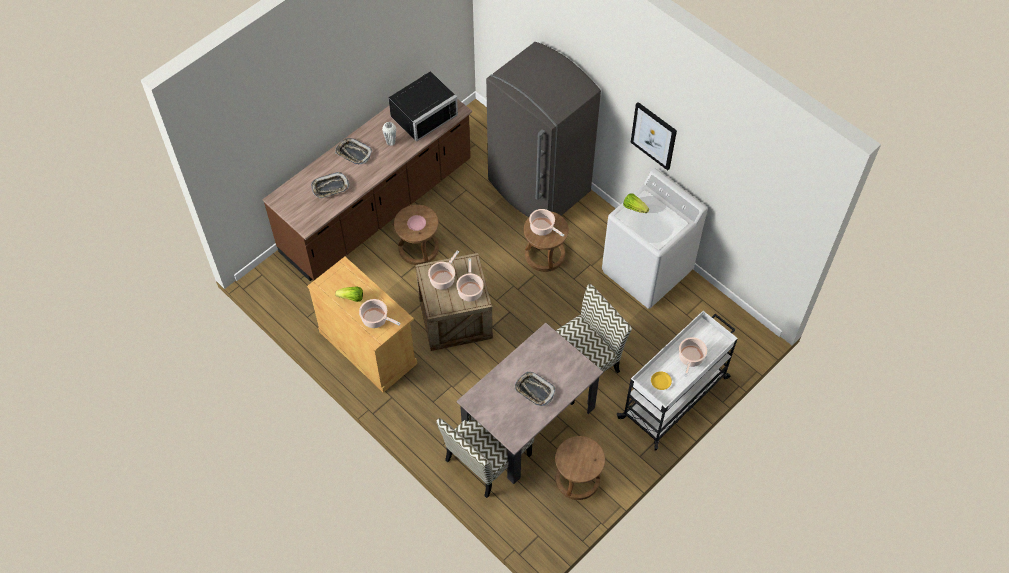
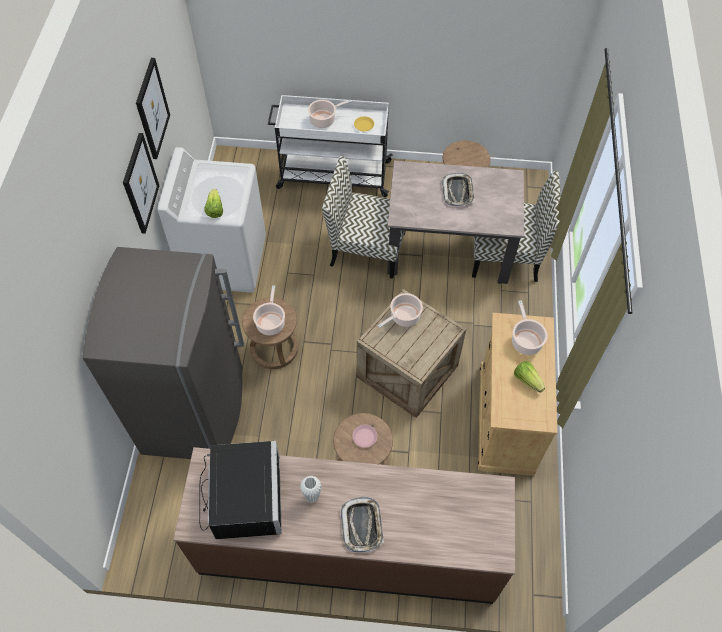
camera: 130 degrees left, 0 degrees up
(330, 187) = (430, 509): tray -> none
(421, 113) = (241, 498): black microwave -> black microwave turned 75 degrees clockwise
(443, 279) = (413, 348): cooking pot -> none
(703, 157) = (152, 109): none -> picture

